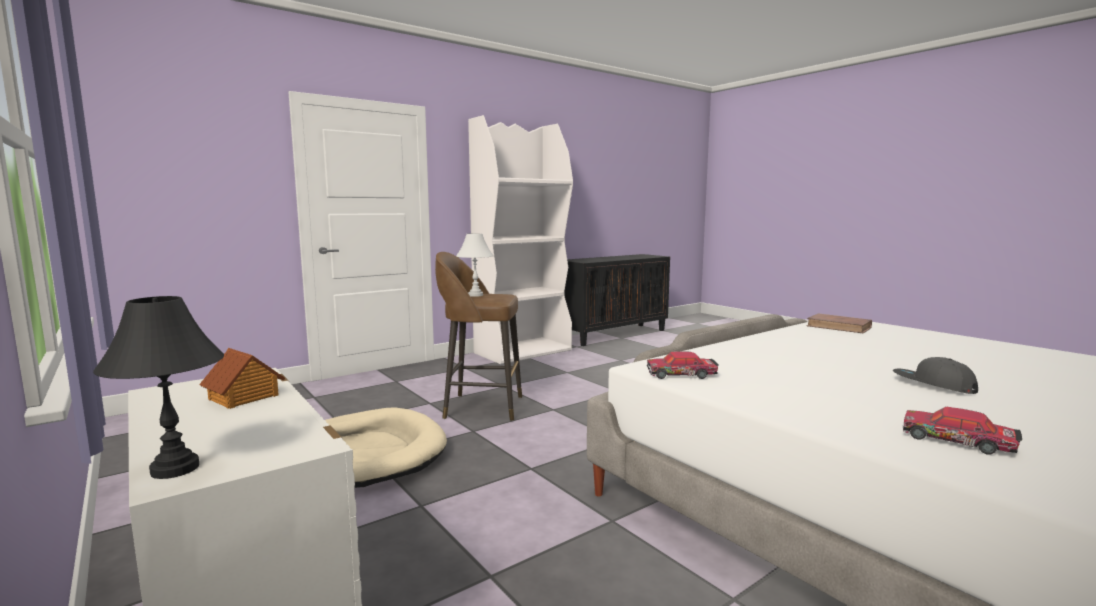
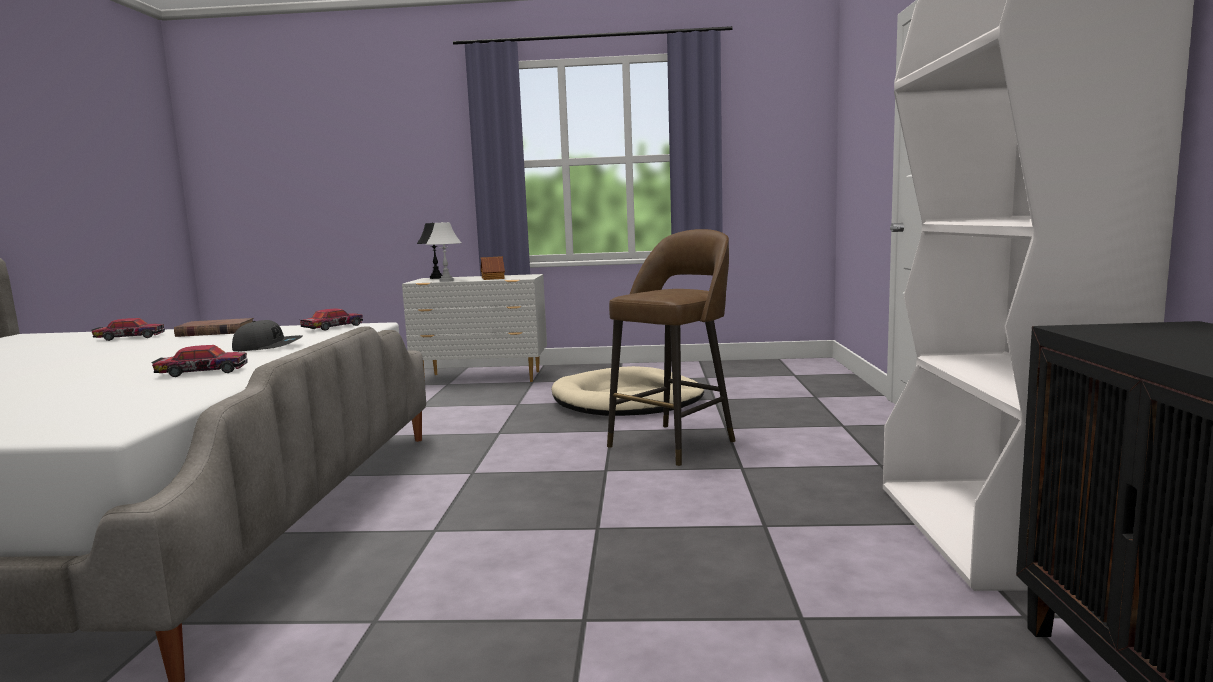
camera: 130 degrees right, 0 degrees up
(475, 295) = (673, 290): white table lamp -> white table lamp (446, 281)
(813, 341) = (202, 372): none -> toy car
(839, 327) = (135, 406): brown book -> brown book (215, 332)
(933, 385) = (93, 359): grey cap -> grey cap (268, 347)

